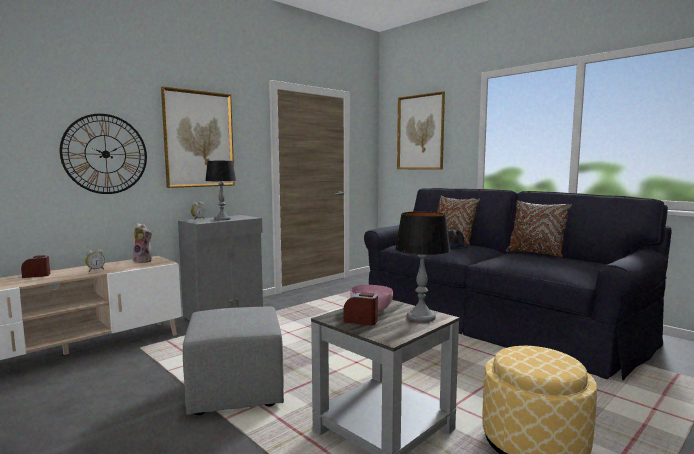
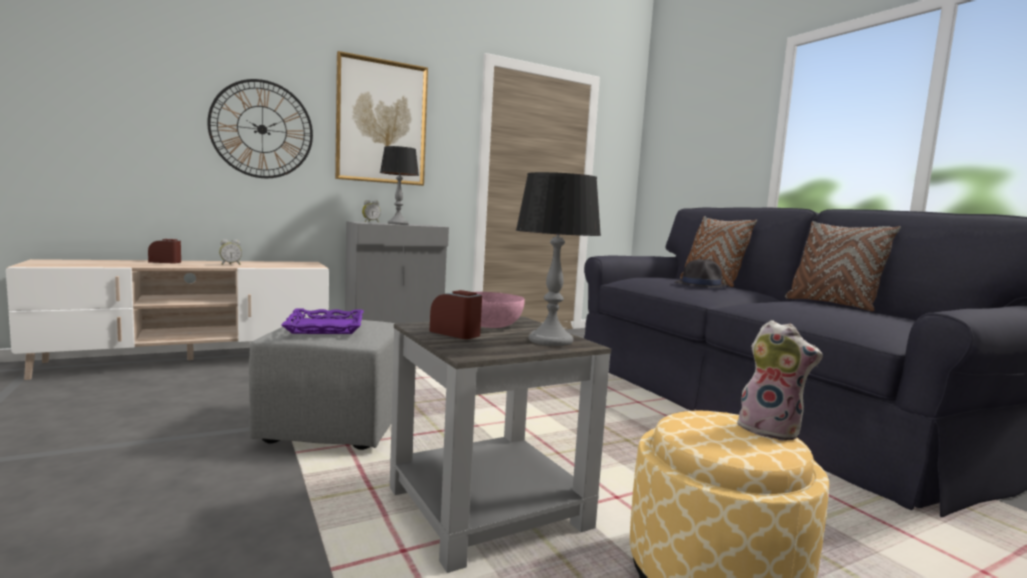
camera: 15 degrees right, 0 degrees up
(144, 261) = (294, 263): plush toy -> plush toy (770, 430)
(229, 320) = (326, 327): none -> purple tray
(420, 132) = (695, 133): picture -> none

